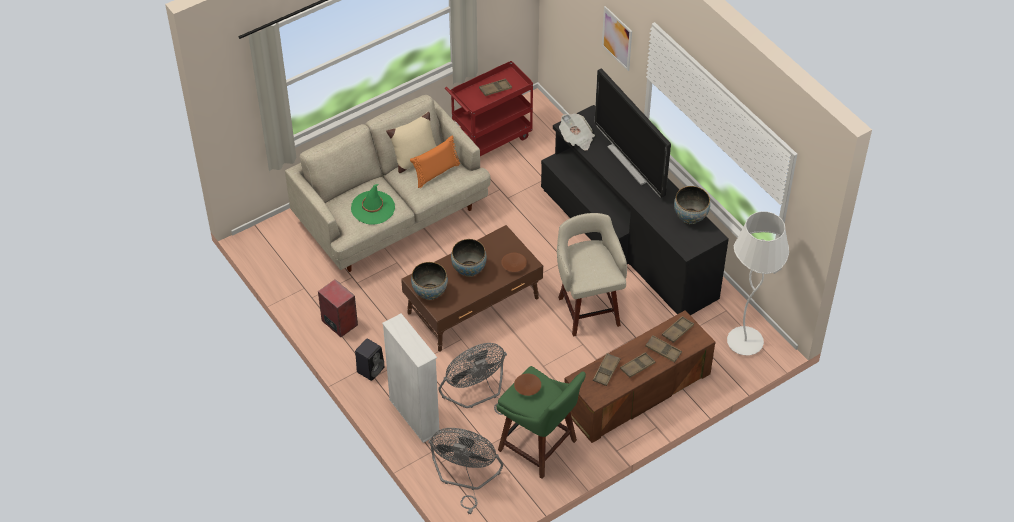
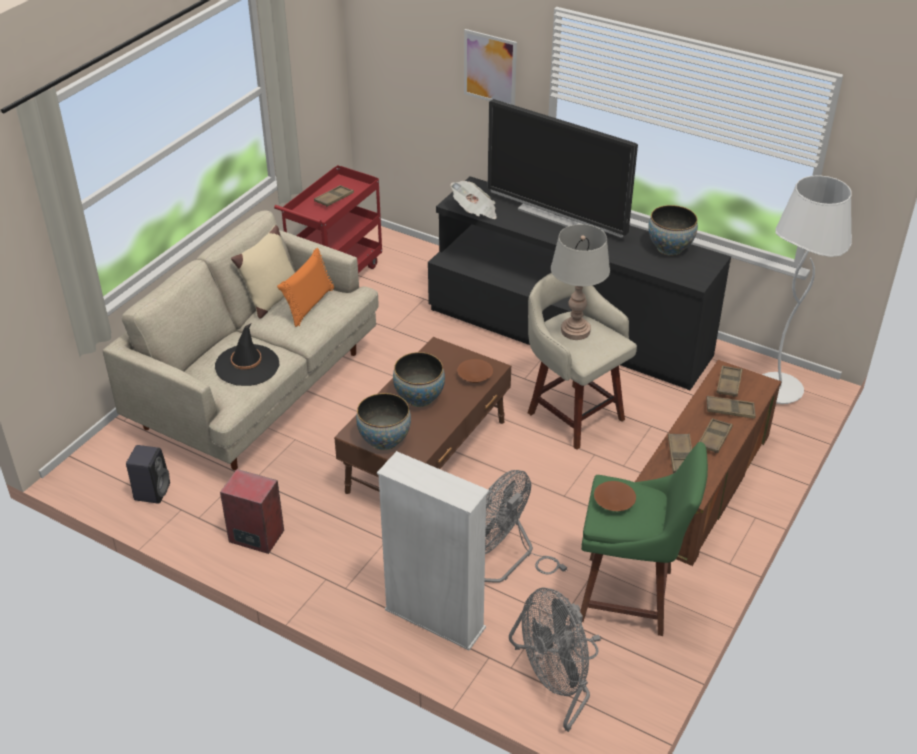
camera: 25 degrees left, 10 degrees down
(371, 369) = (335, 580): black speaker -> black speaker (152, 491)
(373, 208) = (247, 365): green hat -> black hat
(465, 478) = (559, 676): grey fan -> grey fan turned 105 degrees counterclockwise
(589, 258) = (575, 331): none -> grey table lamp

